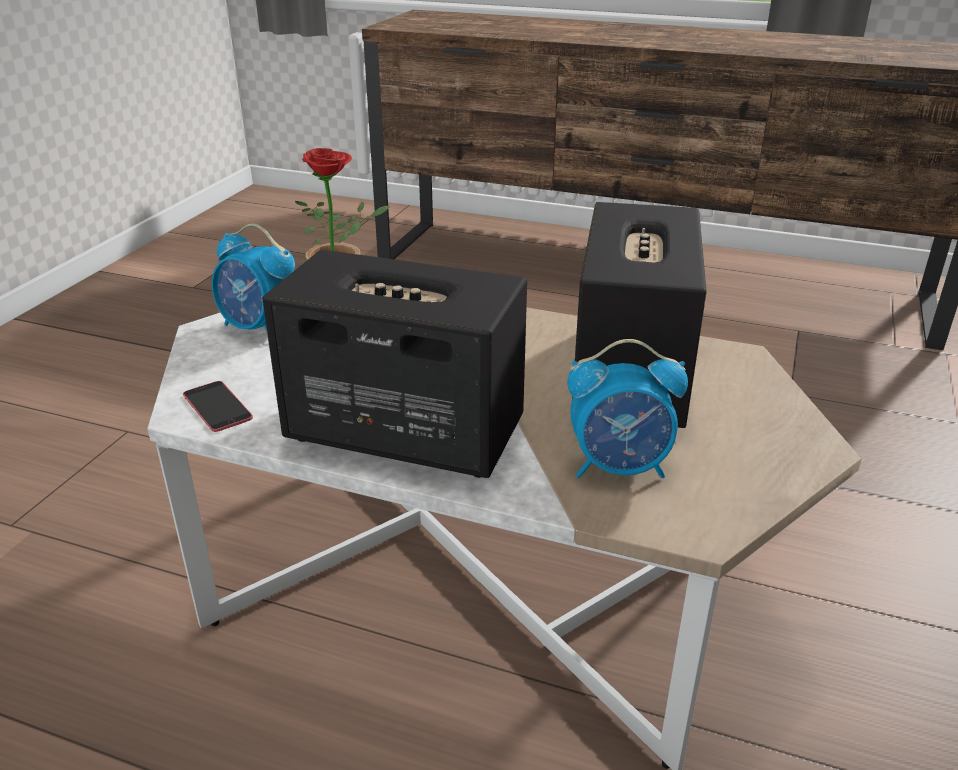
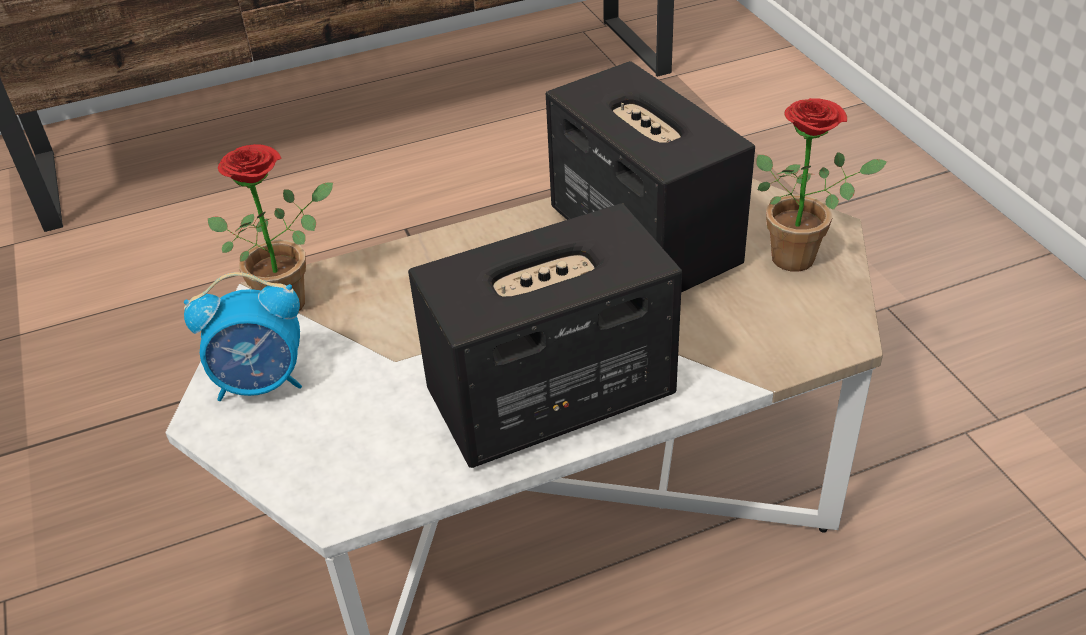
camera: 40 degrees left, 10 degrees up
(217, 406) = (355, 483): phone -> none
(620, 467) = (738, 323): alarm clock -> none
(755, 454) = (802, 256): none -> potted plant

